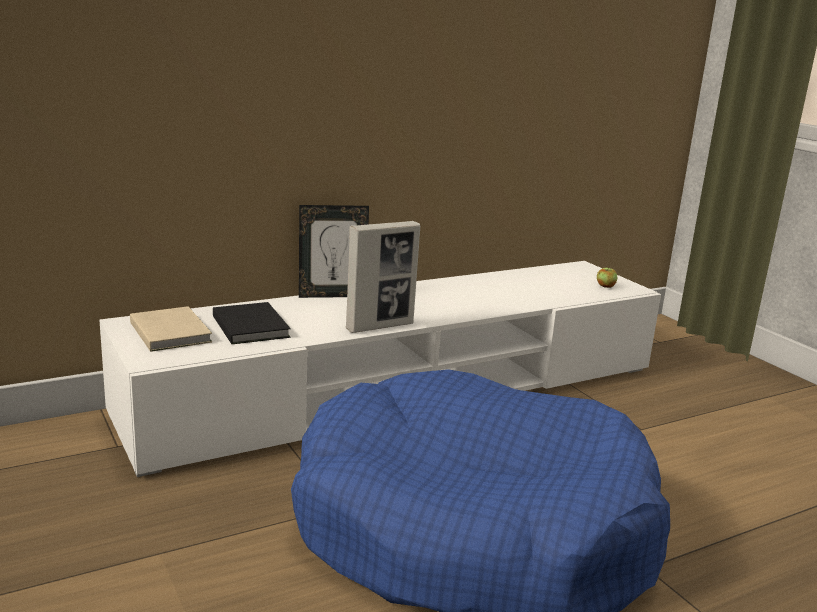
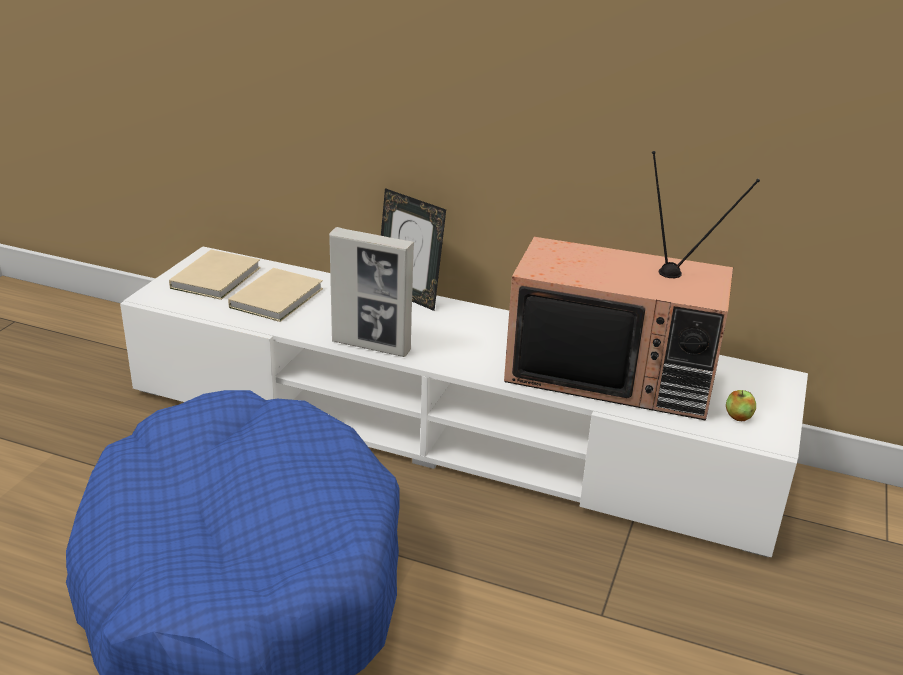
camera: 50 degrees right, 10 degrees up
(251, 325) = (279, 297): black book -> beige book
(522, 290) = (613, 374): none -> television

